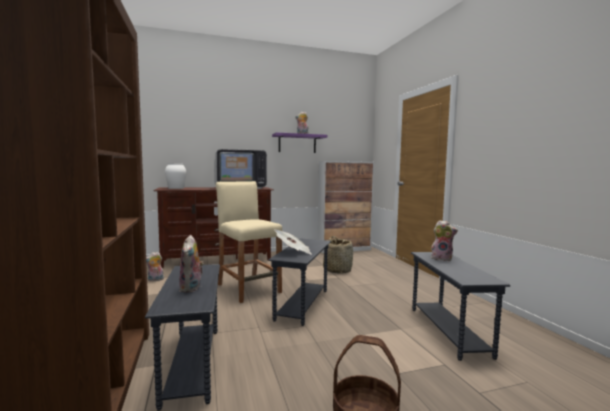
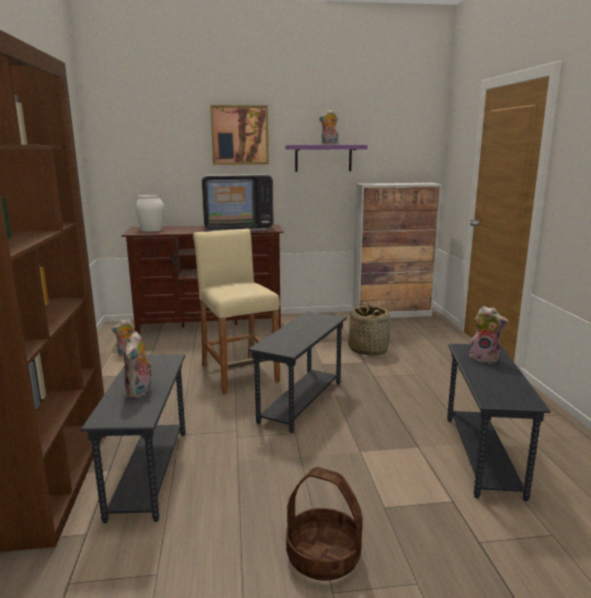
camera: 10 degrees right, 10 degrees up
(241, 126) = (240, 135): none -> picture
(293, 252) = (285, 337): newspaper -> none

